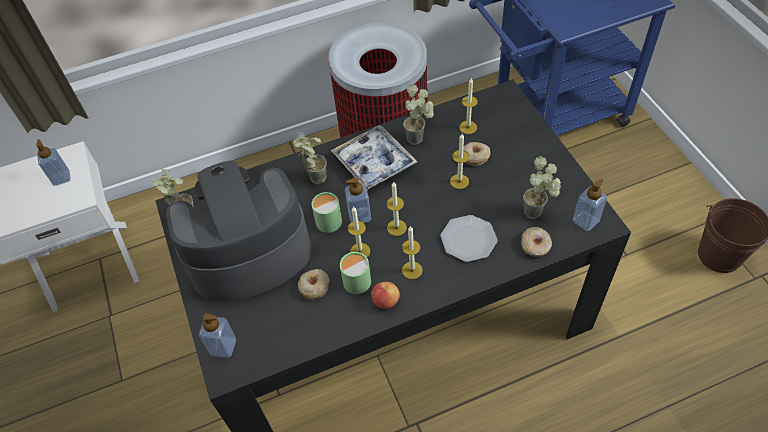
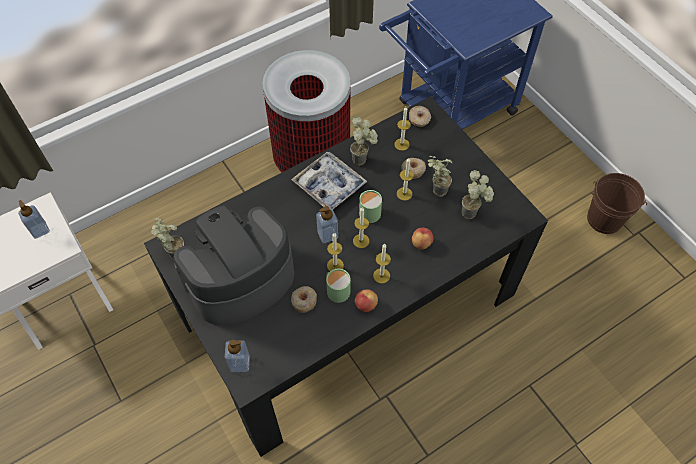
camera: 15 degrees left, 5 degrees up
(313, 177) = (279, 205): potted plant -> potted plant (435, 191)
(328, 219) = (301, 241): green mug -> green mug (368, 211)
(468, 239) = (421, 243): plate -> apple
(535, 245) = (476, 241): donut -> donut (419, 119)
(585, 221) = (511, 215): soap dispenser -> none

